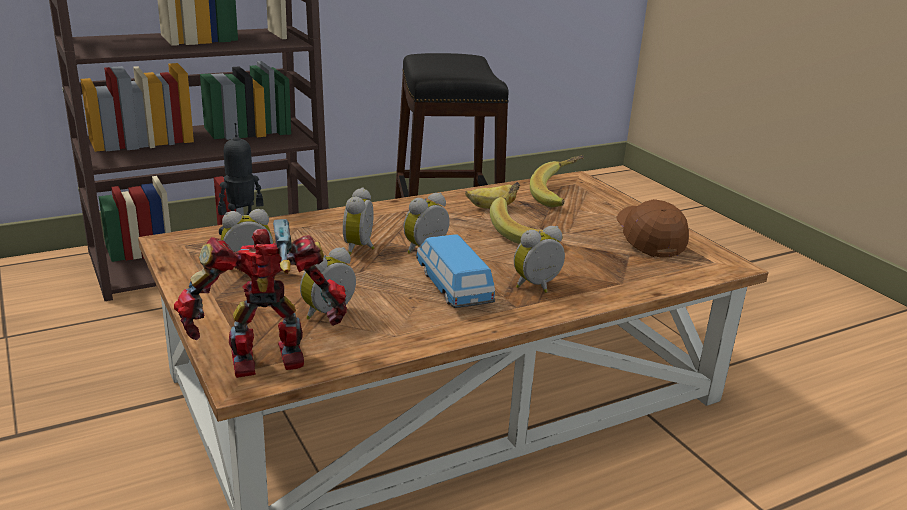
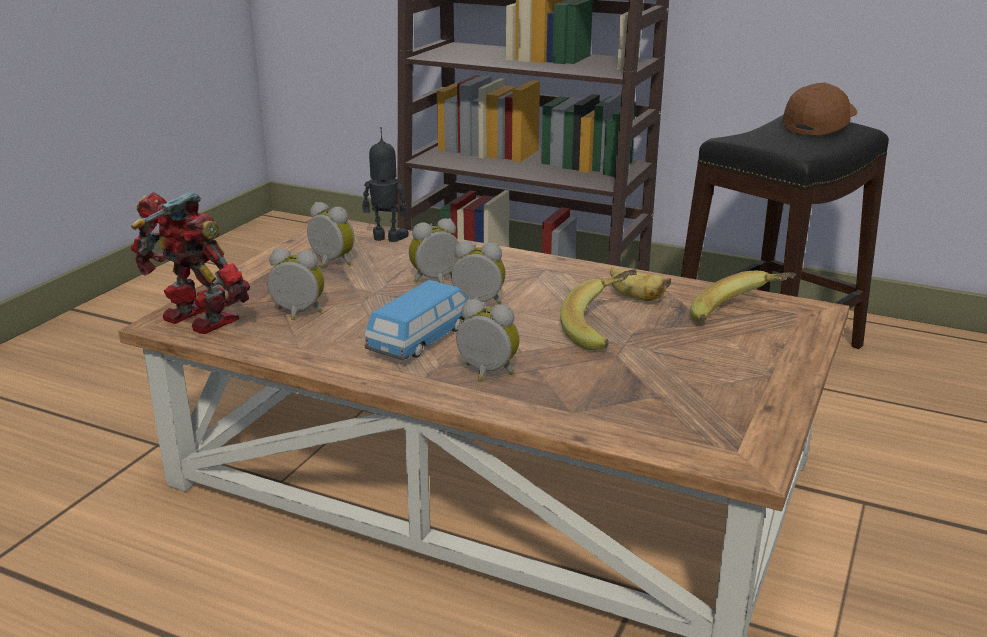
camera: 55 degrees right, 0 degrees up
(648, 240) = (721, 395): brown cap -> brown cap (819, 126)

